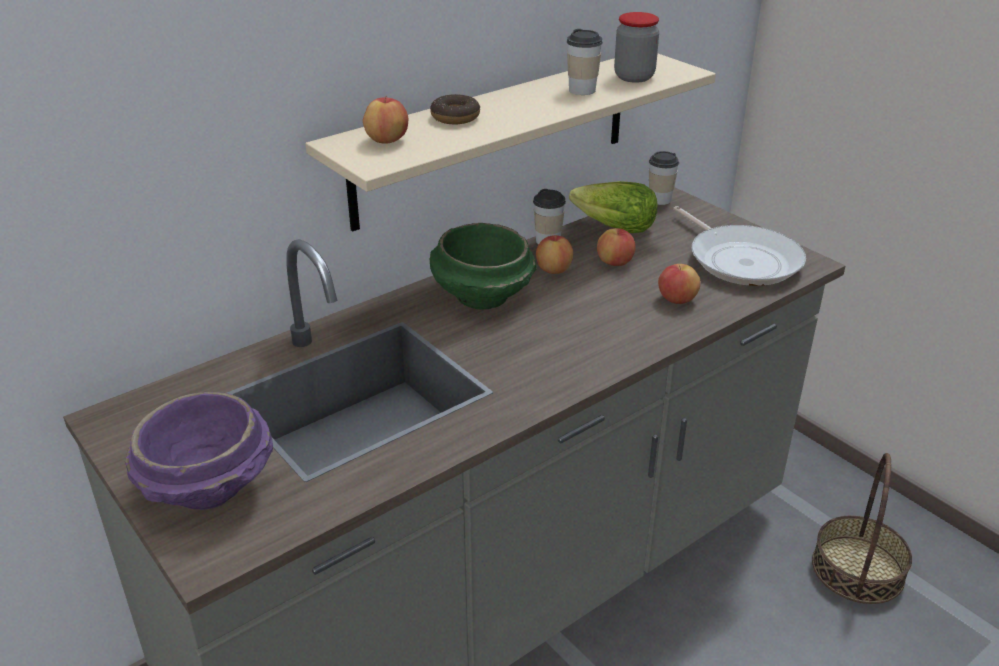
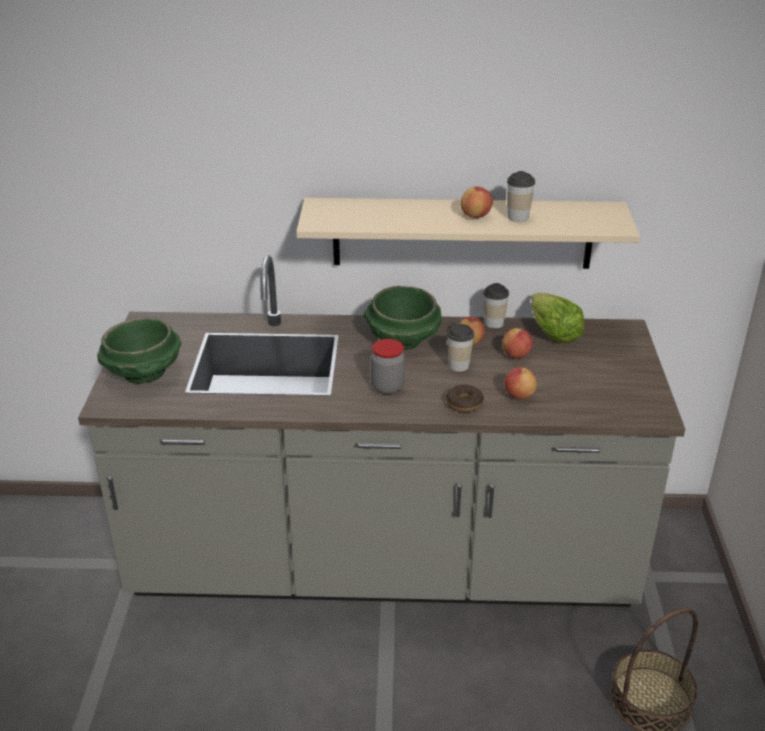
camera: 40 degrees right, 0 degrees up
(209, 488) = (144, 374): purple bowl -> green bowl
(387, 141) = (345, 211): apple -> apple (475, 216)
(455, 117) = (407, 209): donut -> donut (464, 403)
(634, 77) = (572, 219): jar -> jar (387, 387)
(660, 199) = (618, 327): cup -> cup (459, 366)
(741, 260) = (608, 391): frying pan -> none

